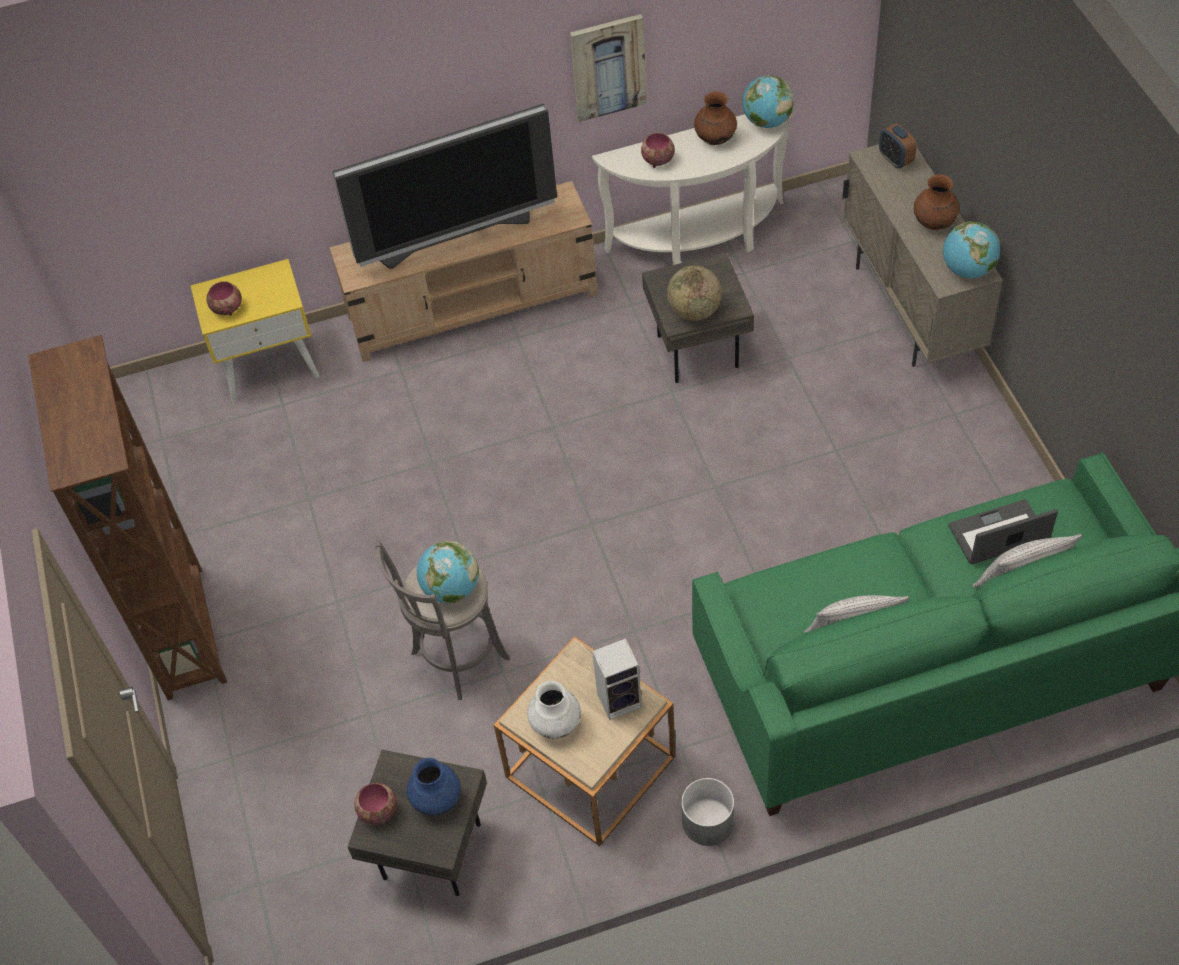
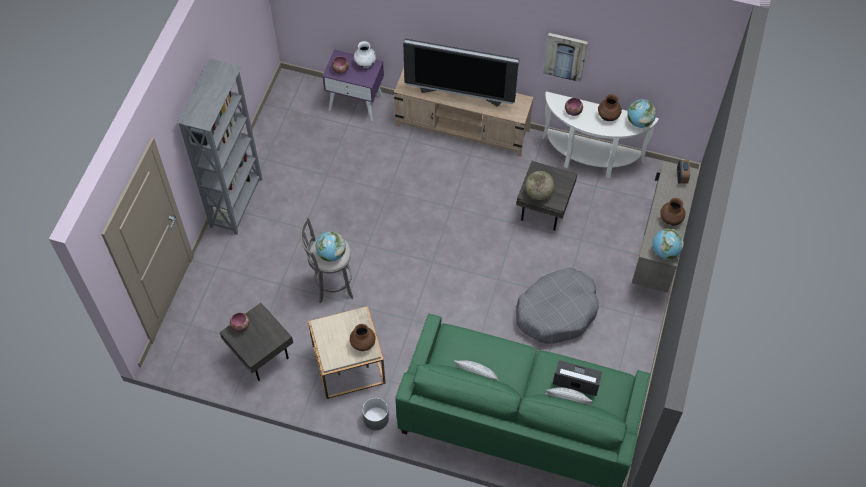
camera: 30 degrees right, 5 degrees up
(186, 631) = (237, 202): brown bookcase -> grey bookcase
(270, 365) = (356, 102): yellow nightstand -> purple nightstand
(437, 799) = (265, 336): blue vase -> none
(556, 724) = (330, 337): white vase -> white vase (365, 63)
(620, 699) = (363, 343): speaker -> brown vase
(843, 478) = (556, 311): none -> grey dog bed

